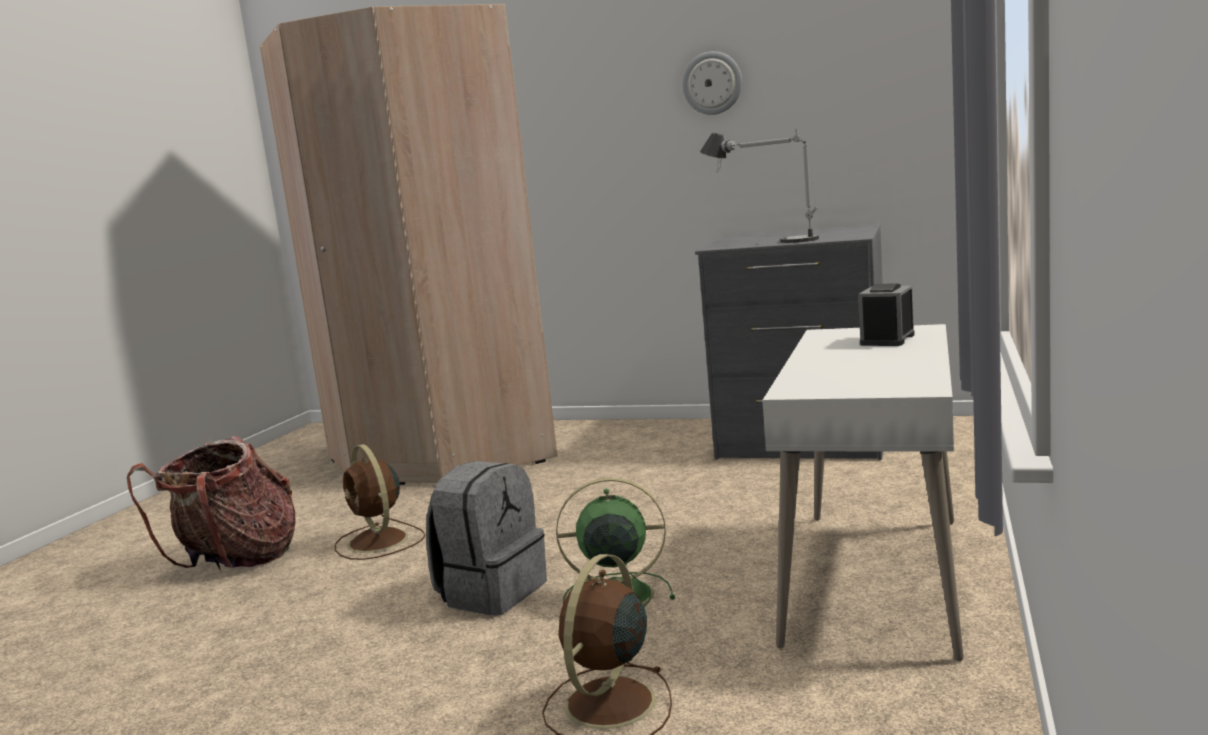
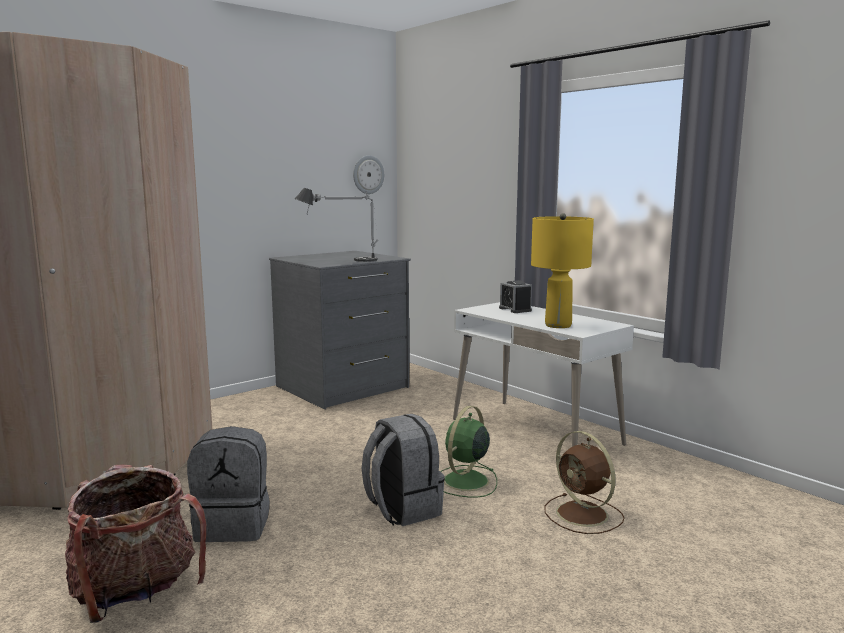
camera: 60 degrees left, 0 degrees up
(379, 542) = (234, 525): brown fan -> grey backpack
(712, 83) = (260, 150): wall clock -> wall clock (368, 174)
(823, 374) = (558, 325): none -> yellow table lamp

